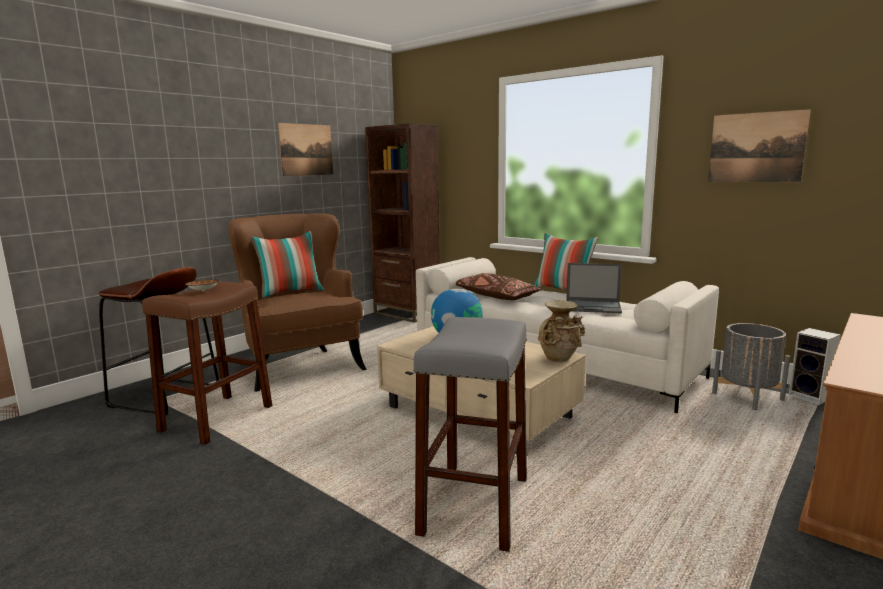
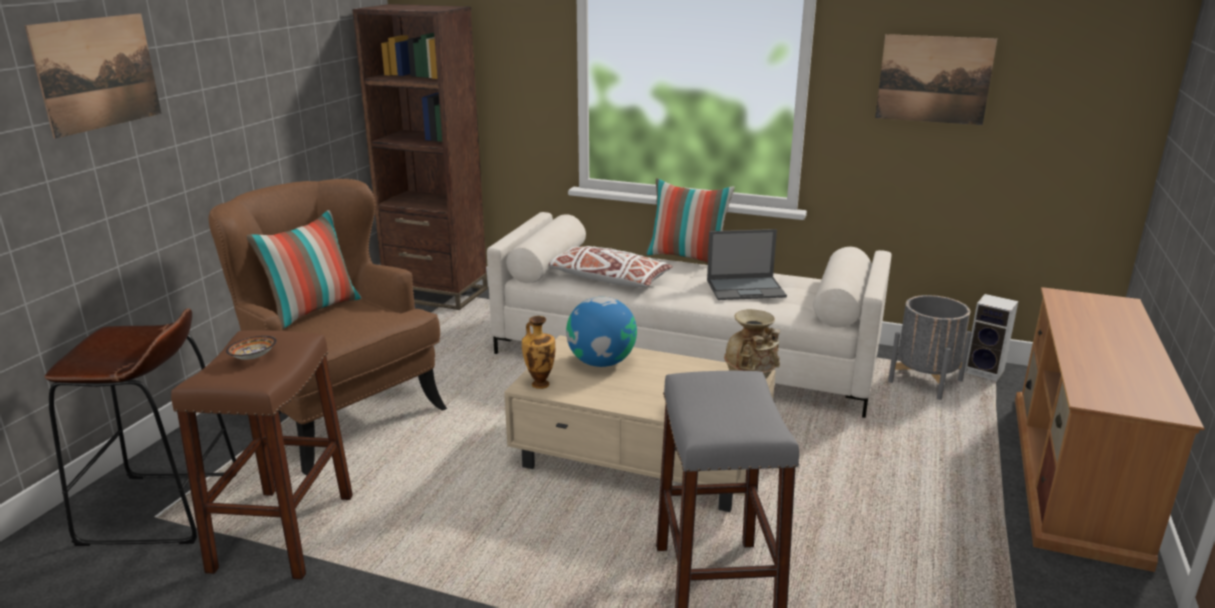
camera: 20 degrees left, 10 degrees up
(306, 150) = (276, 61): picture -> picture (98, 73)
(404, 344) = (539, 383): none -> vase
(495, 296) = (608, 279): brown pillow -> white pillow

